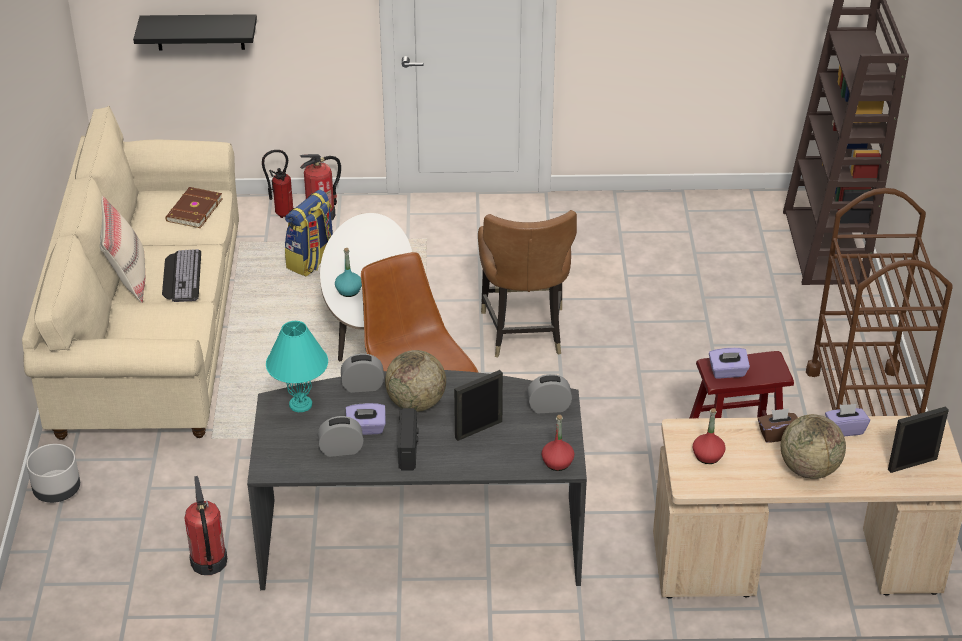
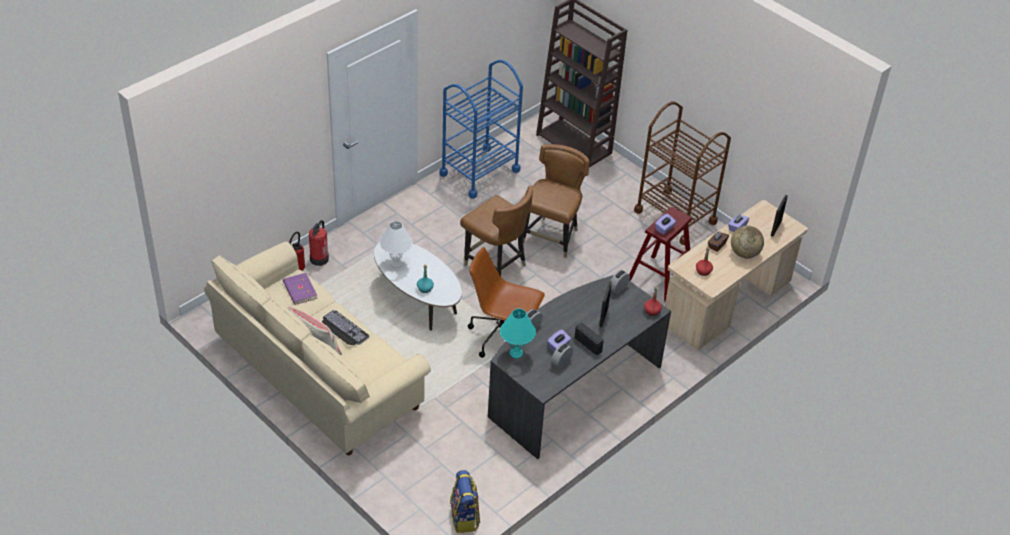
camera: 45 degrees left, 5 degrees up
(57, 490) = (383, 479): grey planter -> none
(193, 210) = (299, 290): brown book -> purple book
(200, 32) = (237, 183): black shelf -> none
(209, 562) = (499, 463): fire extinguisher -> none
(312, 261) = (348, 287): backpack -> backpack (465, 517)
(355, 245) = (396, 263): none -> white table lamp
(416, 403) = (563, 321): globe -> none
(641, 341) = (551, 237): none -> brown chair
(645, 218) = (479, 172): none -> blue cart

